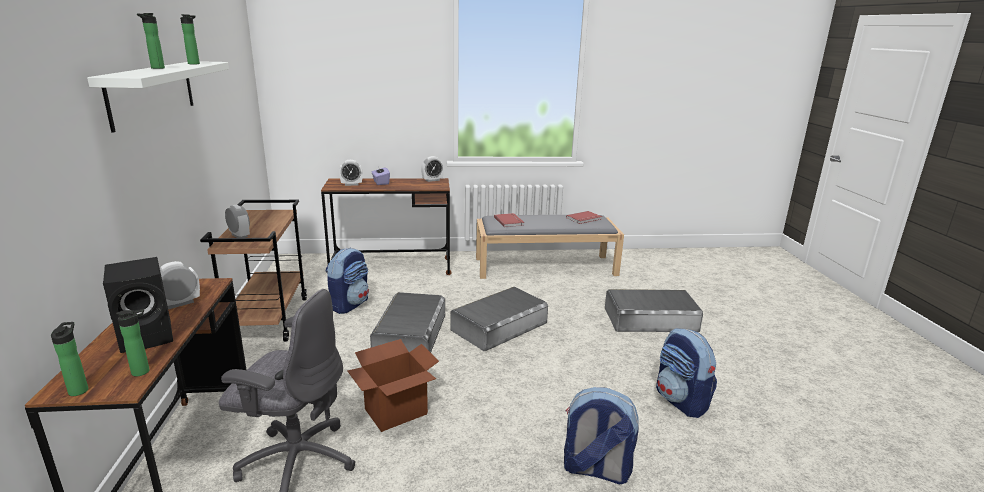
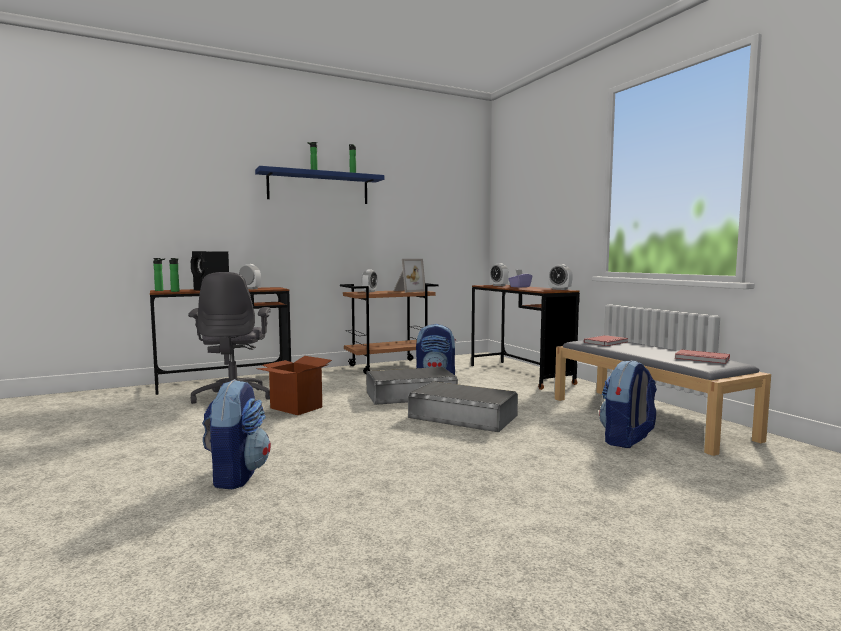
camera: 70 degrees right, 15 degrees down
(153, 92) = (318, 187): white shelf -> blue shelf
(265, 218) = (407, 291): none -> picture frame
(650, 319) = (600, 483): grey storage box -> none
(681, 401) = (387, 513): backpack -> backpack (627, 440)

